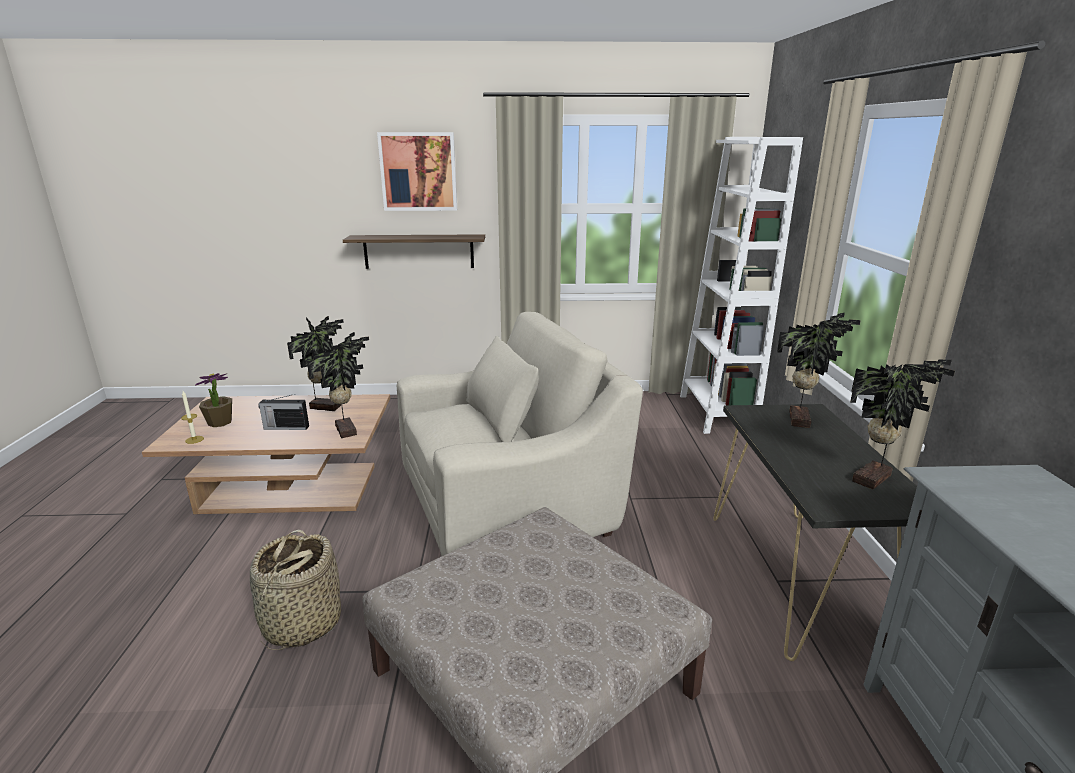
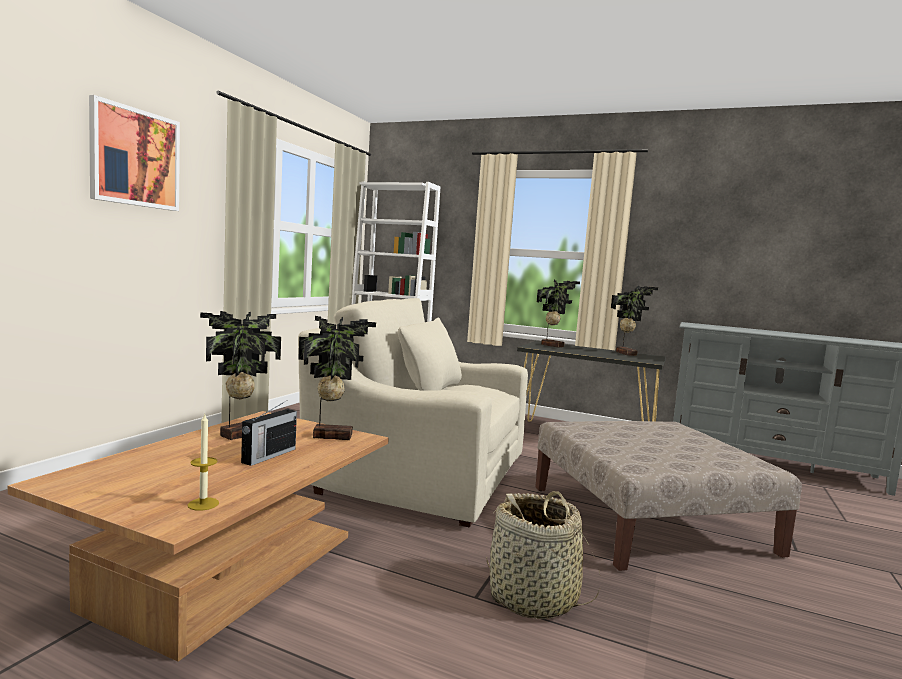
camera: 65 degrees left, 15 degrees down
(220, 422) = (165, 485): potted plant -> none
(419, 251) = (129, 257): shelf -> none
(509, 500) = (419, 474): beige armchair -> beige armchair turned 75 degrees counterclockwise

